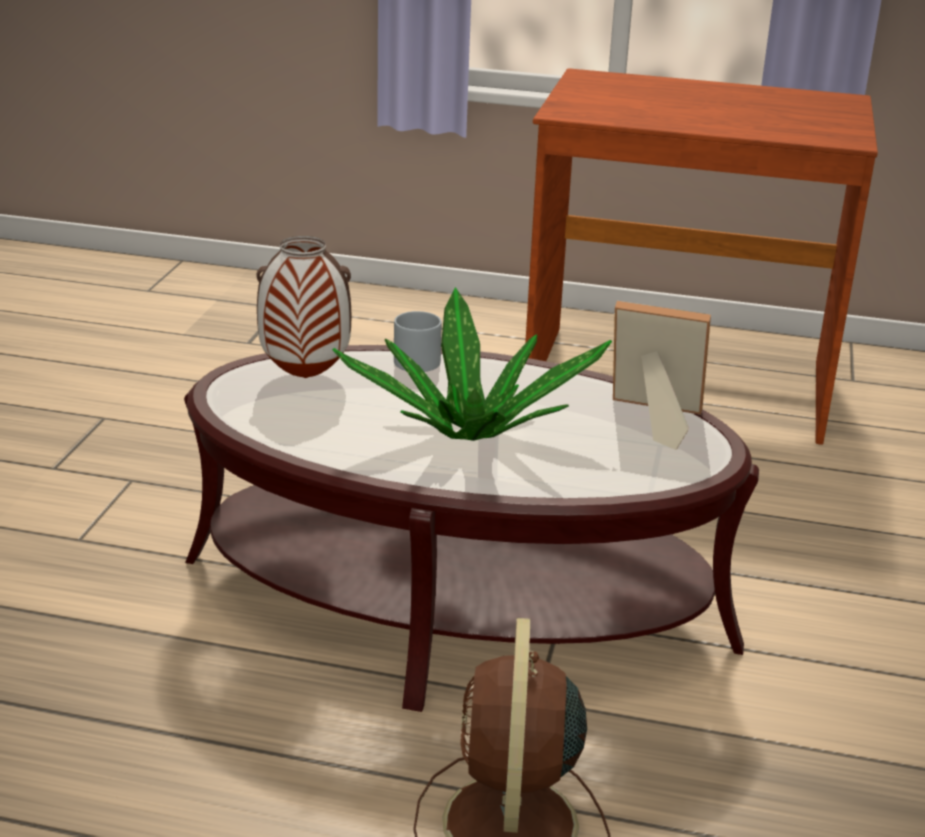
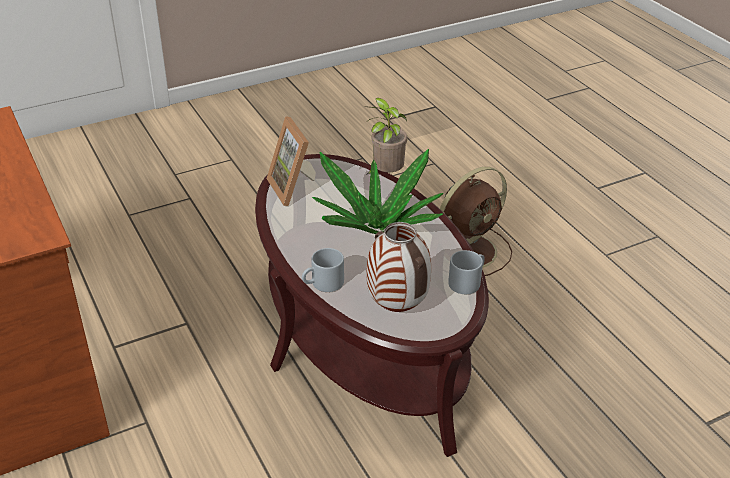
camera: 130 degrees left, 10 degrees up
(265, 435) = (467, 281): none -> grey mug
(591, 498) = (385, 175): none -> potted plant

